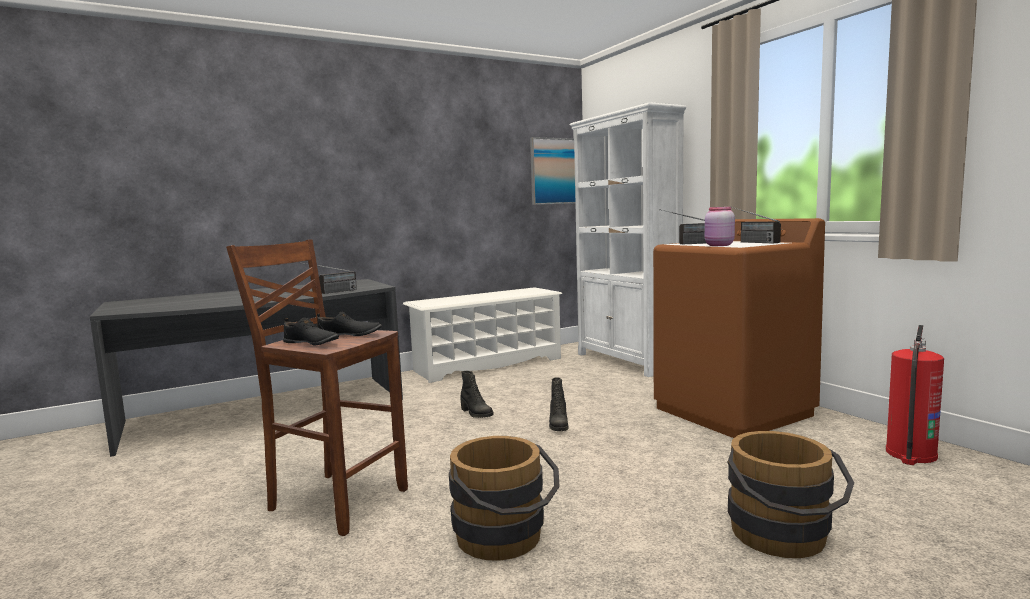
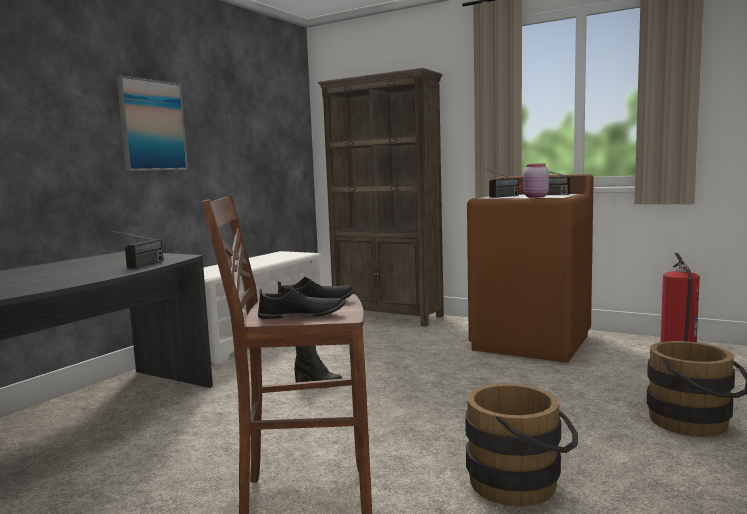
camera: 30 degrees left, 0 degrees up
(553, 171) = (289, 130): picture -> picture (152, 125)
(558, 425) = (413, 379): black boot -> none
(627, 361) = (388, 316): white bookcase -> brown bookcase

